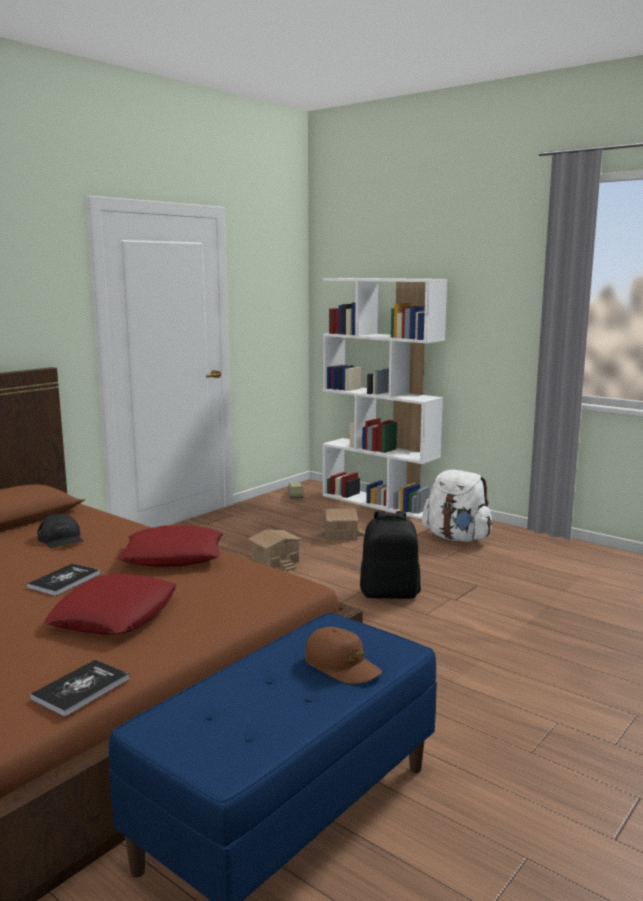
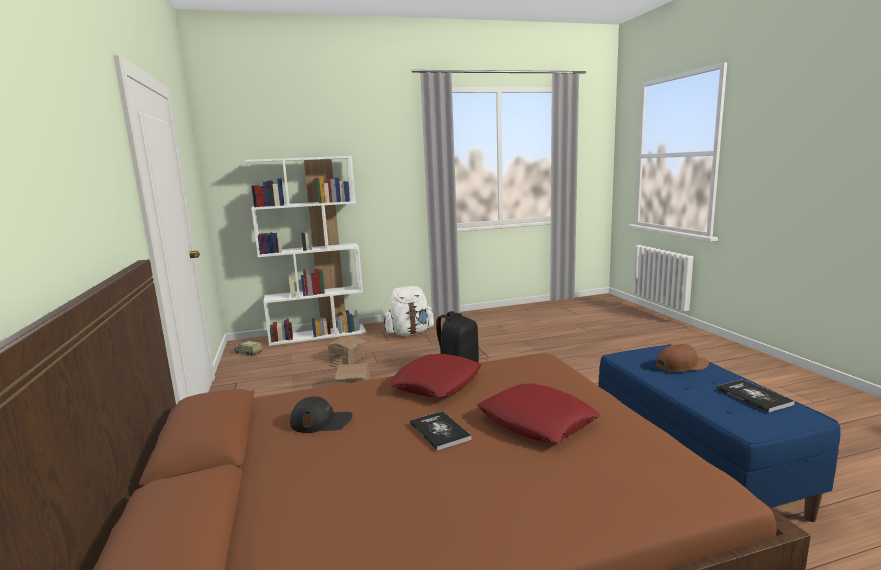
camera: 55 degrees left, 0 degrees up
(81, 689) = (668, 450): book -> book (753, 397)

